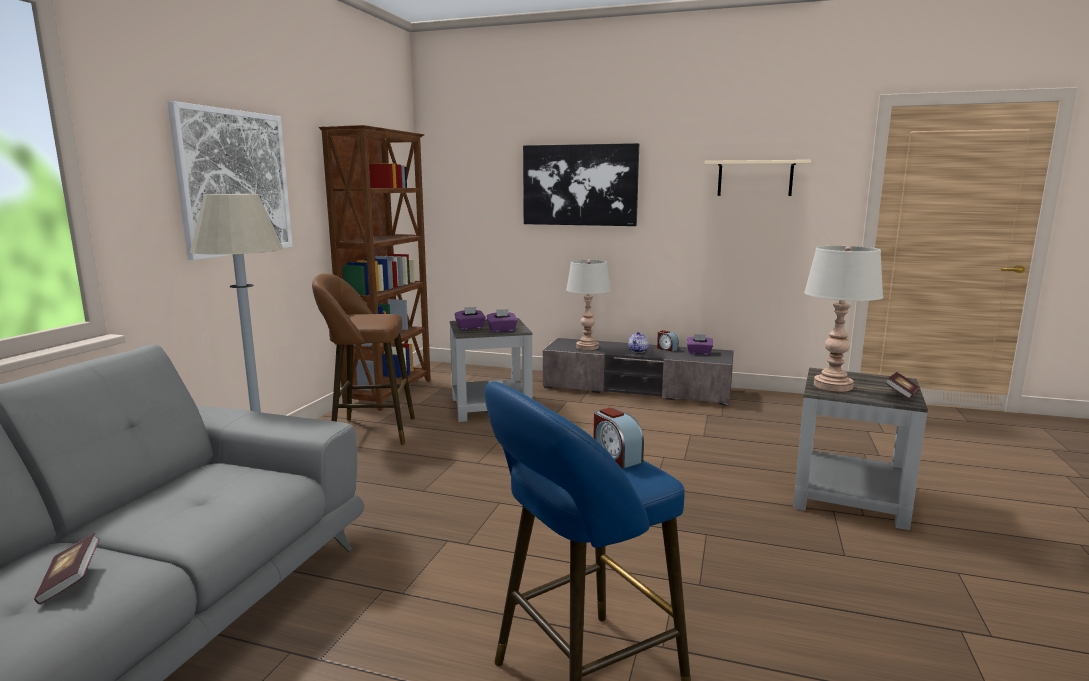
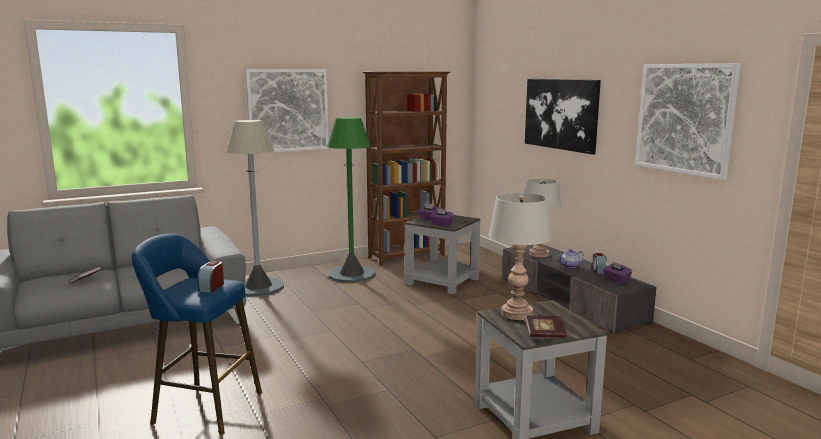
camera: 45 degrees right, 0 degrees up
(368, 431) = (351, 274): brown stool -> green floor lamp
(755, 178) = (684, 118): beige shelf -> picture

